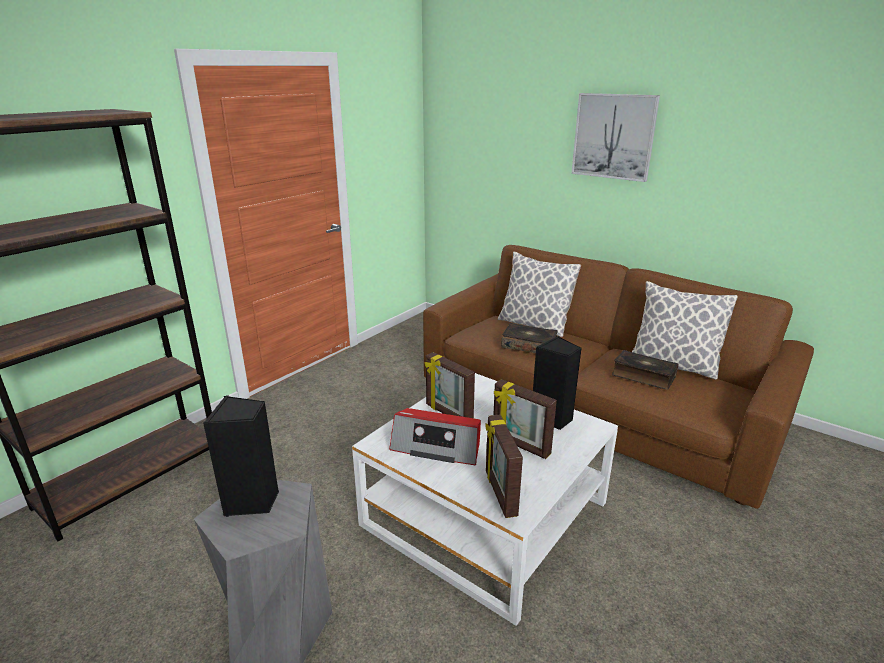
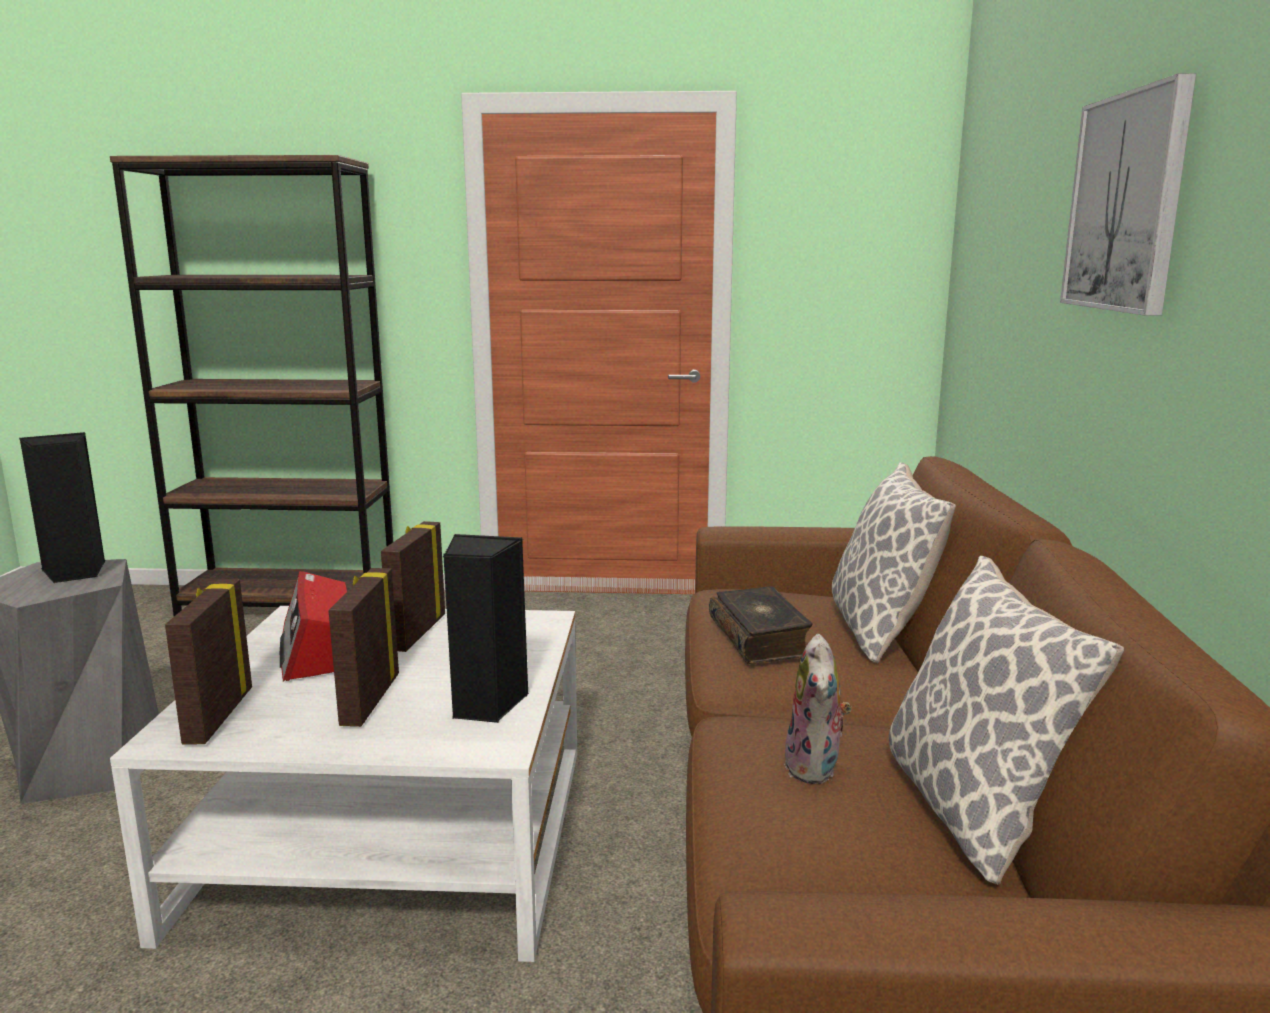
camera: 55 degrees right, 10 degrees down
(500, 493) = (217, 716): picture frame -> picture frame turned 45 degrees counterclockwise
(643, 376) = (816, 768): book -> plush toy

